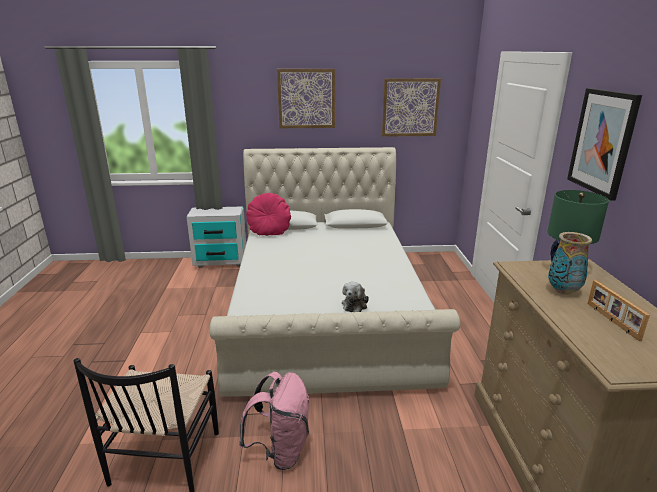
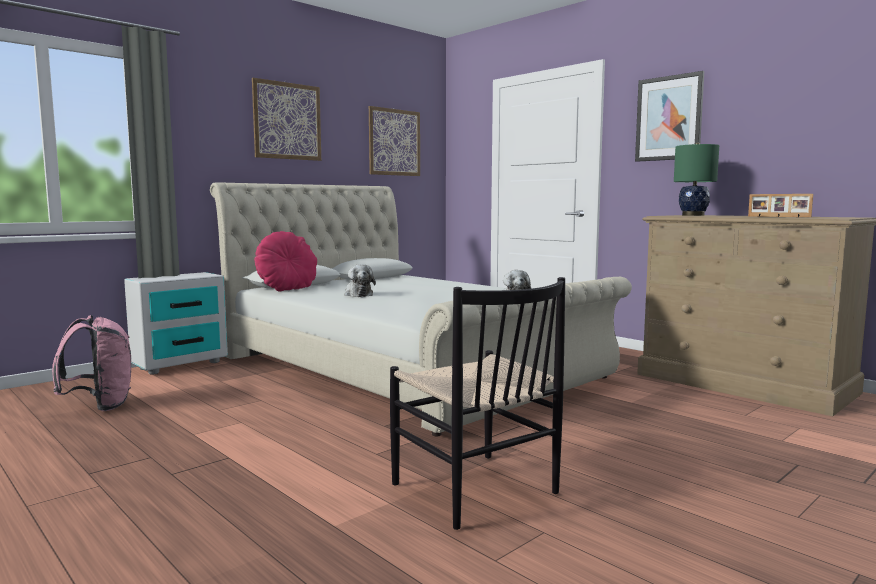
camera: 40 degrees left, 15 degrees down
(280, 450) = (570, 443): pink backpack -> pink backpack (100, 406)
(290, 254) = (358, 294): none -> plush toy
(563, 291) = (722, 216): vase -> none

